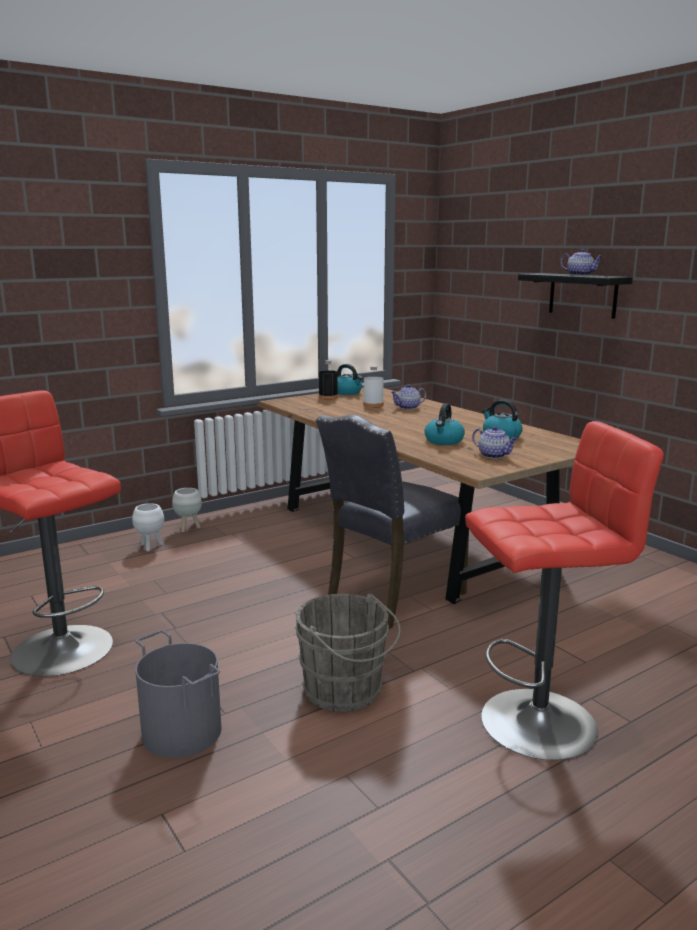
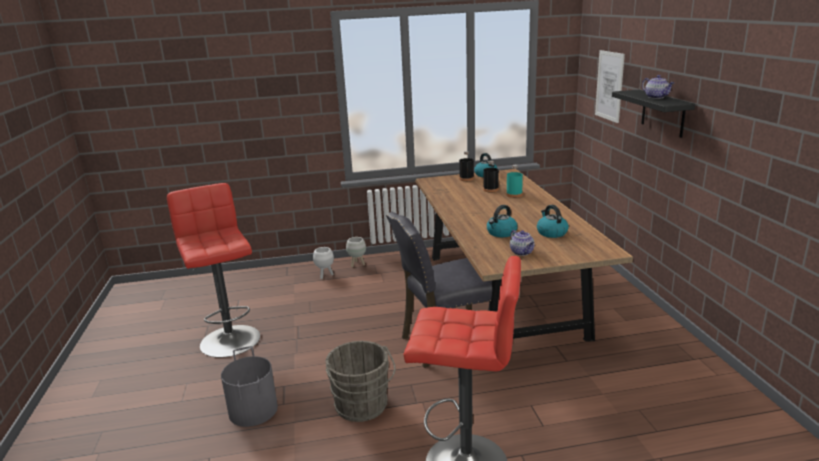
camera: 25 degrees right, 5 degrees up
(373, 405) = (490, 190): white bottle -> black bottle
(408, 407) = (514, 195): teapot -> turquoise bottle
(492, 275) = (609, 86): none -> picture

